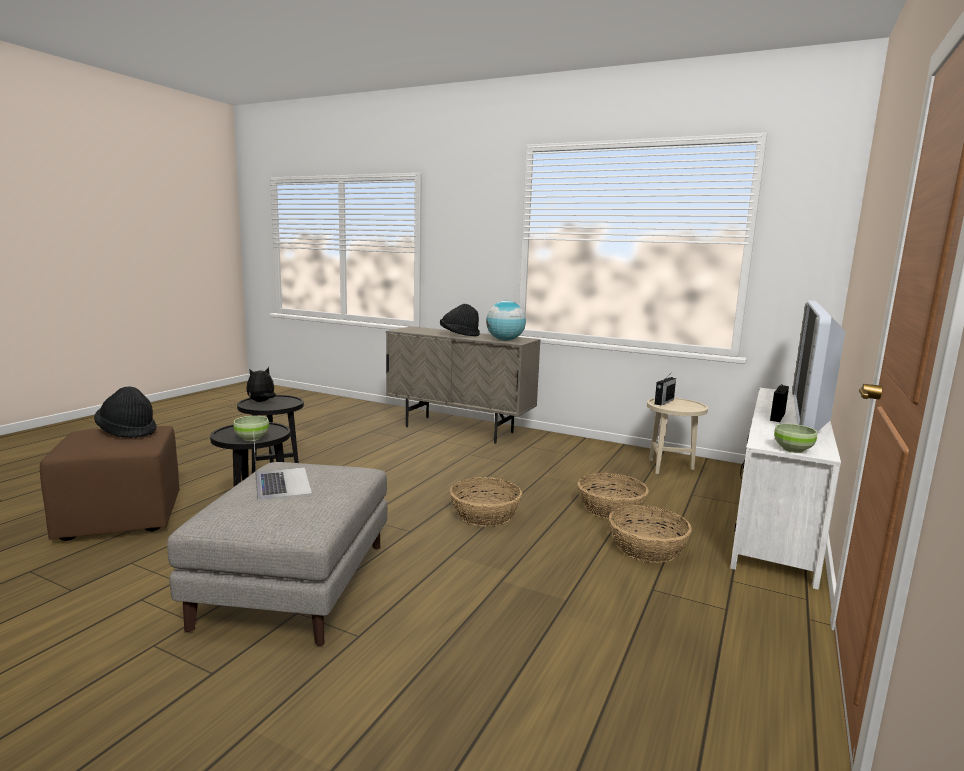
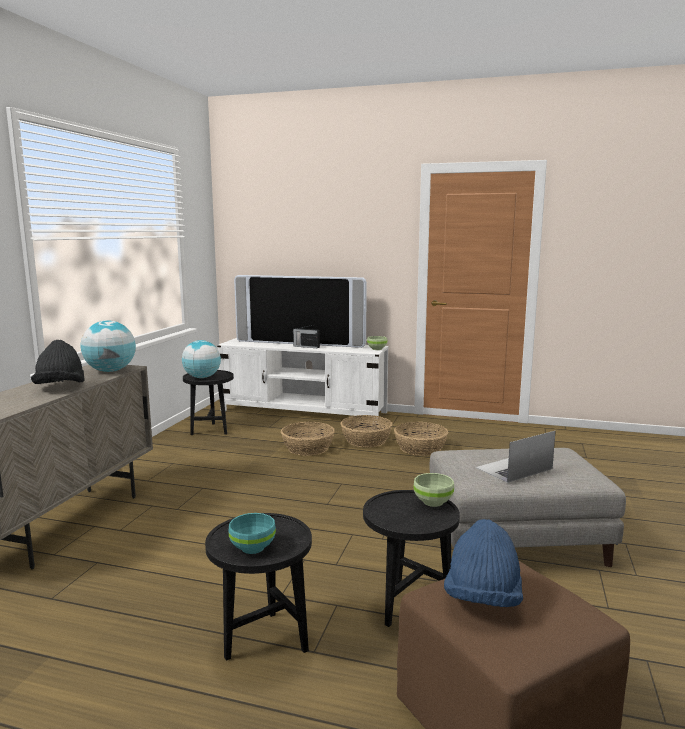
camera: 100 degrees left, 0 degrees up
(128, 432) = (482, 599): black hat -> blue hat
(261, 402) = (253, 547): plush toy -> turquoise bowl
(485, 514) = (342, 487): basket -> basket (420, 448)
(663, 402) = (202, 377): radio -> globe
(670, 467) = (211, 429): beige side table -> black side table

